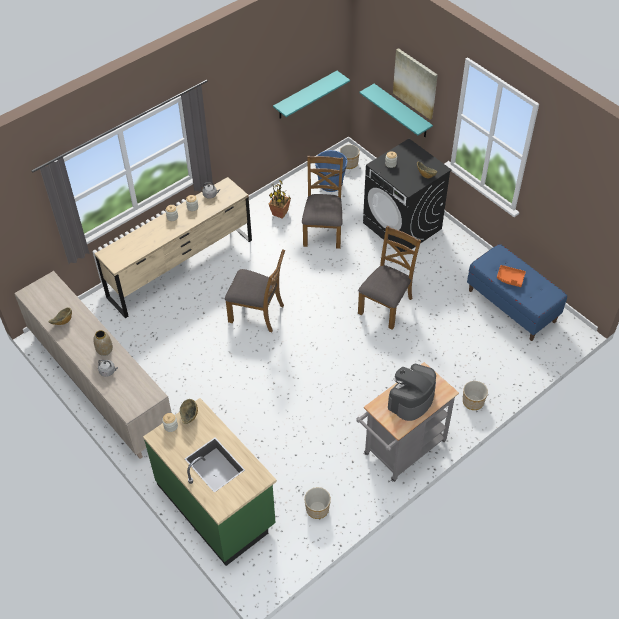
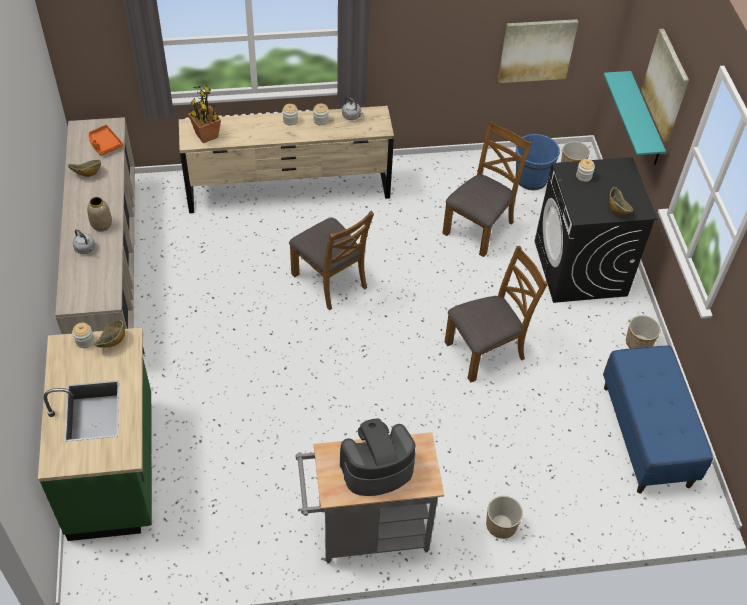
camera: 30 degrees right, 0 degrees up
(280, 213) = (446, 184): potted plant -> potted plant (207, 135)
(305, 95) = (536, 50): turquoise shelf -> picture
(317, 509) = (215, 540): planter -> planter (638, 343)
(510, 278) = (649, 396): orange tray -> orange tray (104, 144)

